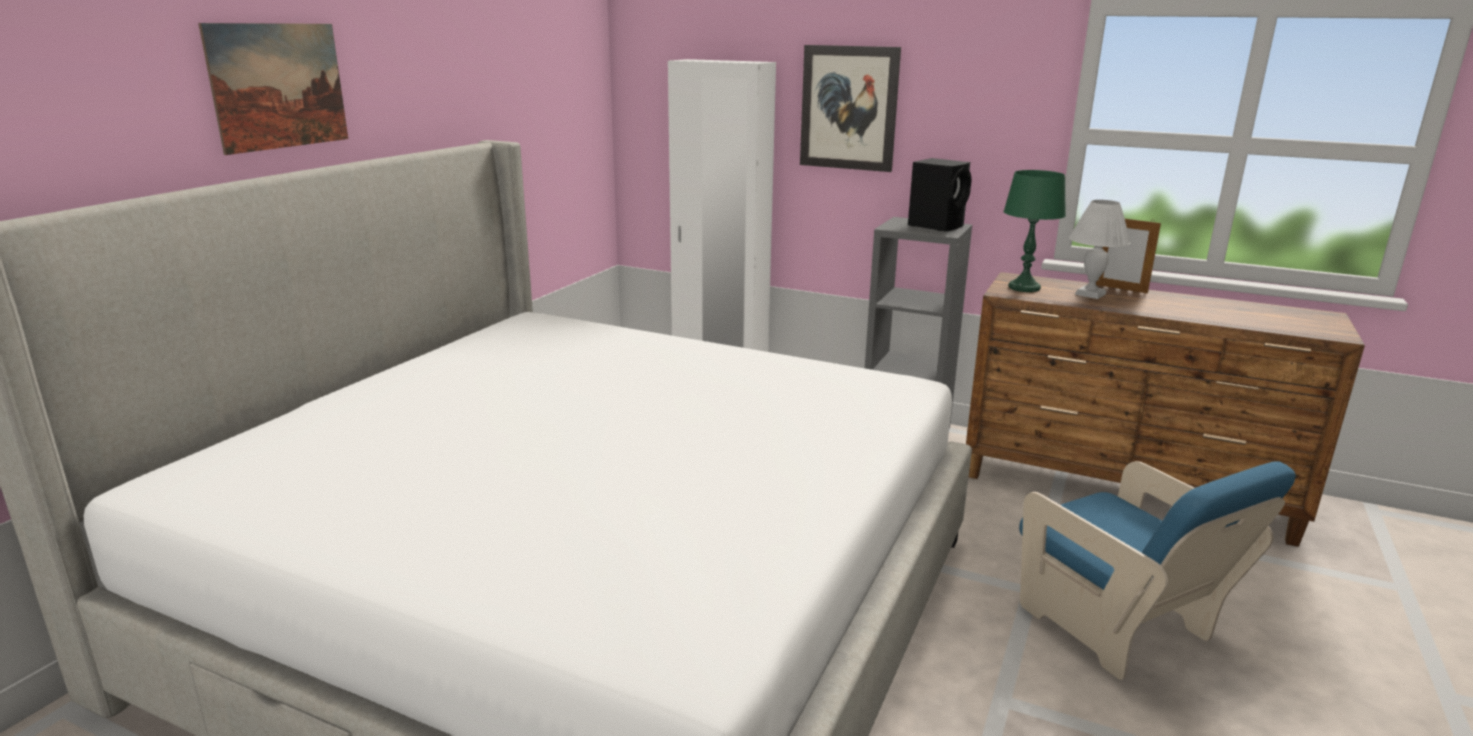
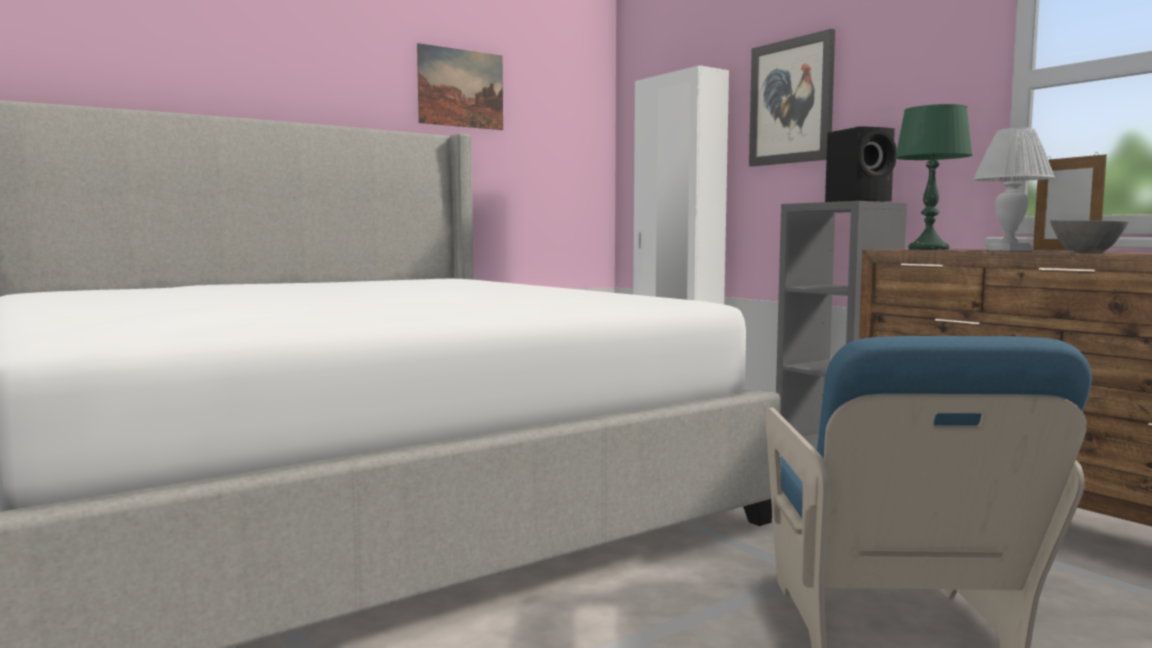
camera: 30 degrees right, 15 degrees down
(279, 86) = (258, 63): picture -> picture (461, 88)
(1157, 306) = (1086, 251): none -> grey bowl

